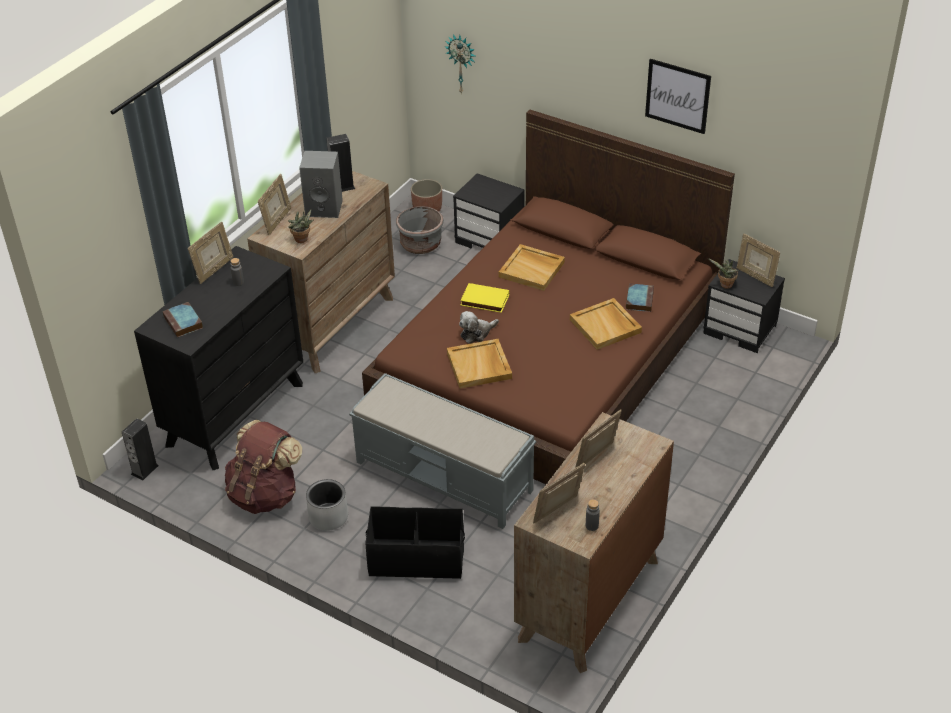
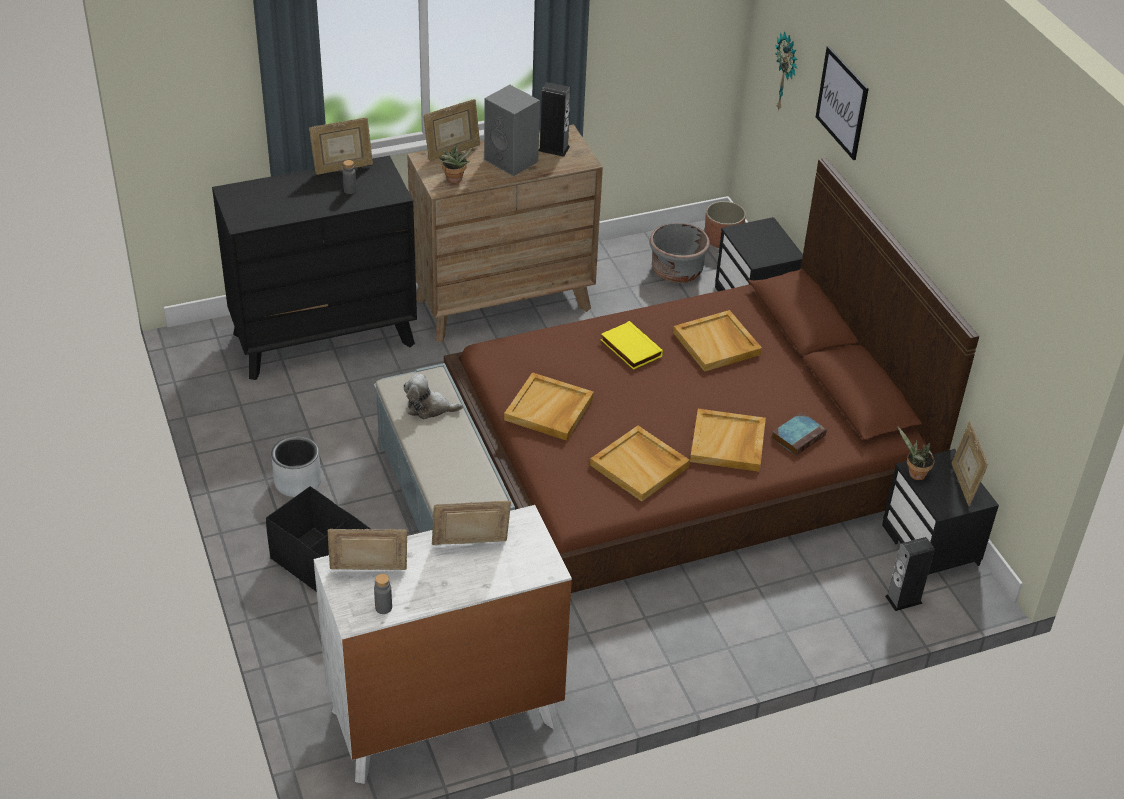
camera: 35 degrees right, 0 degrees up
(144, 470) = (195, 344): speaker -> speaker (903, 599)
(184, 323) = (260, 202): book -> none
(265, 494) = (268, 427): brown backpack -> none
(476, 333) = (584, 376): plush toy -> plush toy (429, 408)
(572, 369) = (640, 466): none -> beige tray
(589, 600) = (445, 718): brown dresser -> white dresser
(677, 96) = (951, 204): picture -> picture (842, 102)

